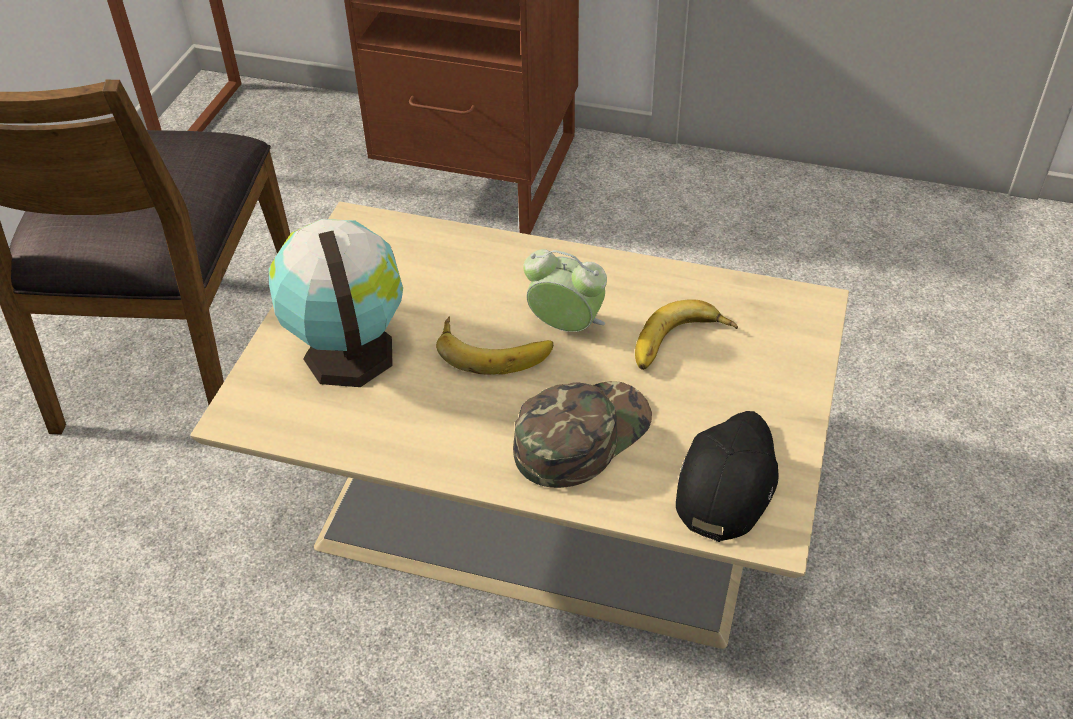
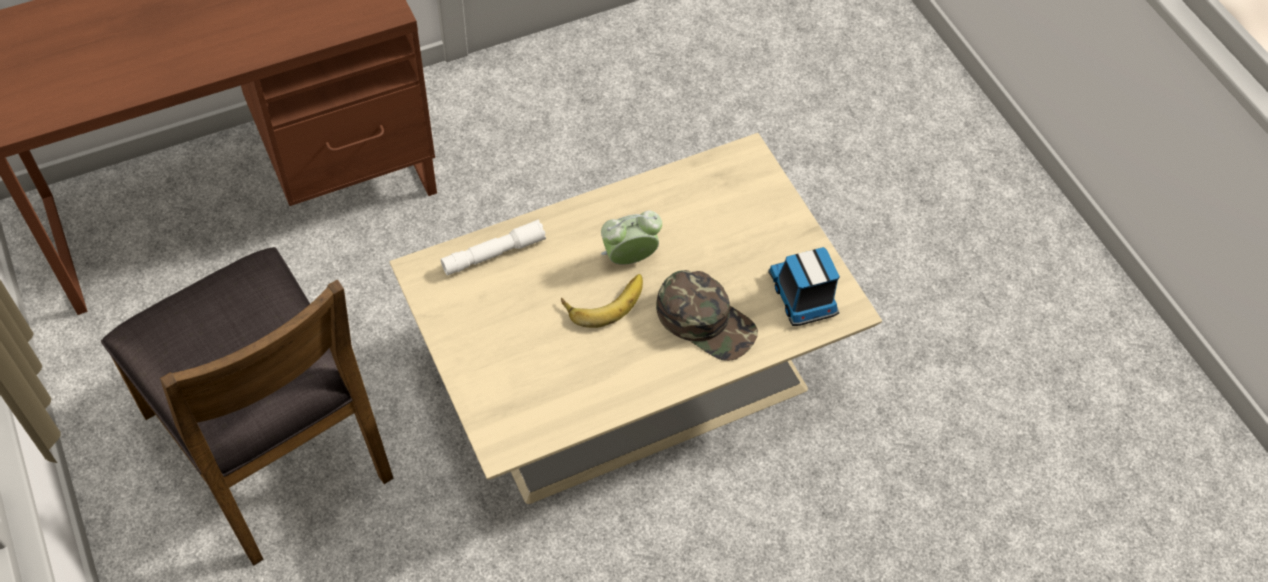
camera: 45 degrees left, 10 degrees up
(348, 351) = (519, 360): globe -> none
(436, 247) = (493, 254): none -> white flashlight
(580, 435) = (706, 321): green cap -> green cap turned 120 degrees clockwise
(682, 345) = (704, 228): banana -> none
(726, 481) = (803, 296): black cap -> toy truck

